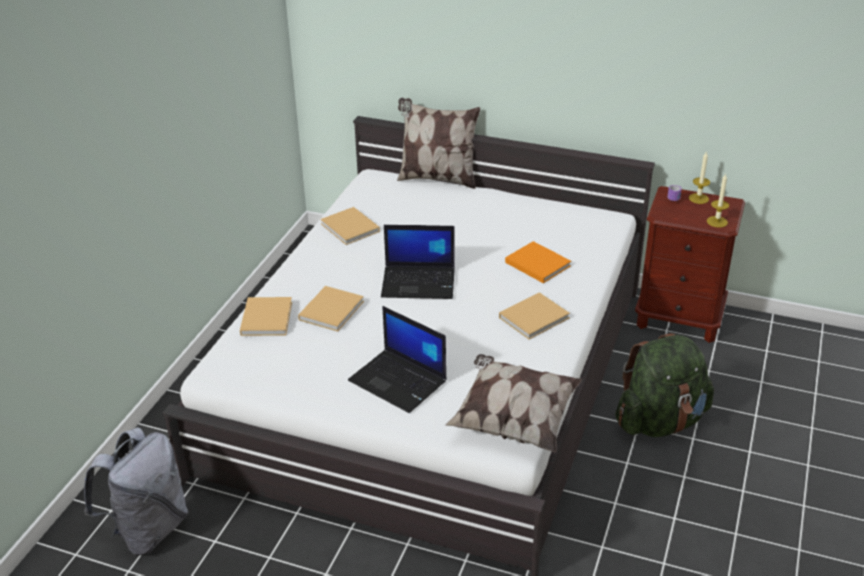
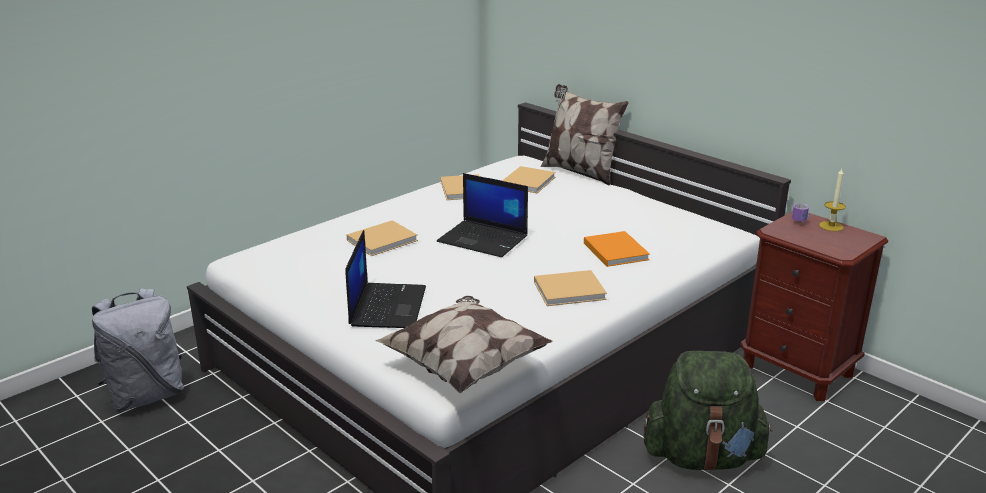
camera: 25 degrees right, 10 degrees down
(267, 317) = (323, 232): beige book -> beige book (529, 181)
(399, 381) = (387, 306): laptop -> laptop turned 150 degrees counterclockwise
(717, 222) = (835, 248): candle -> none

